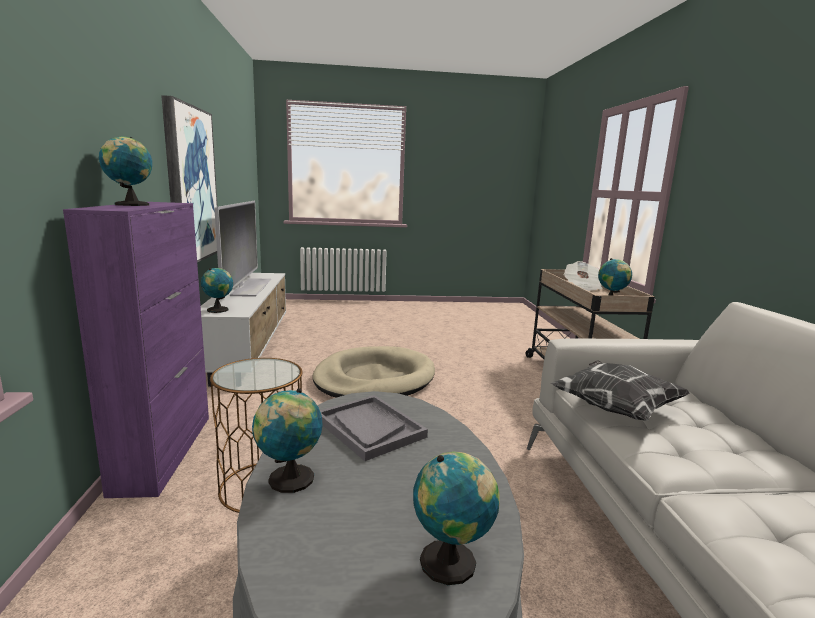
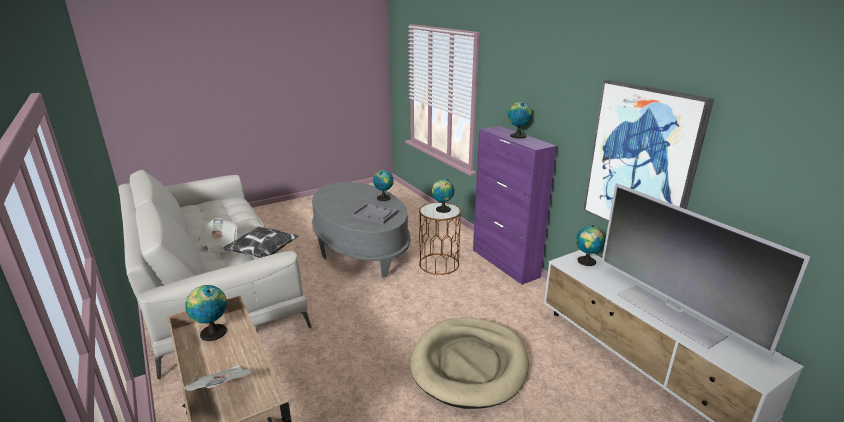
camera: 155 degrees right, 10 degrees up
(452, 562) = (329, 195): globe -> globe (442, 209)
(723, 439) = (220, 245): none -> newspaper

